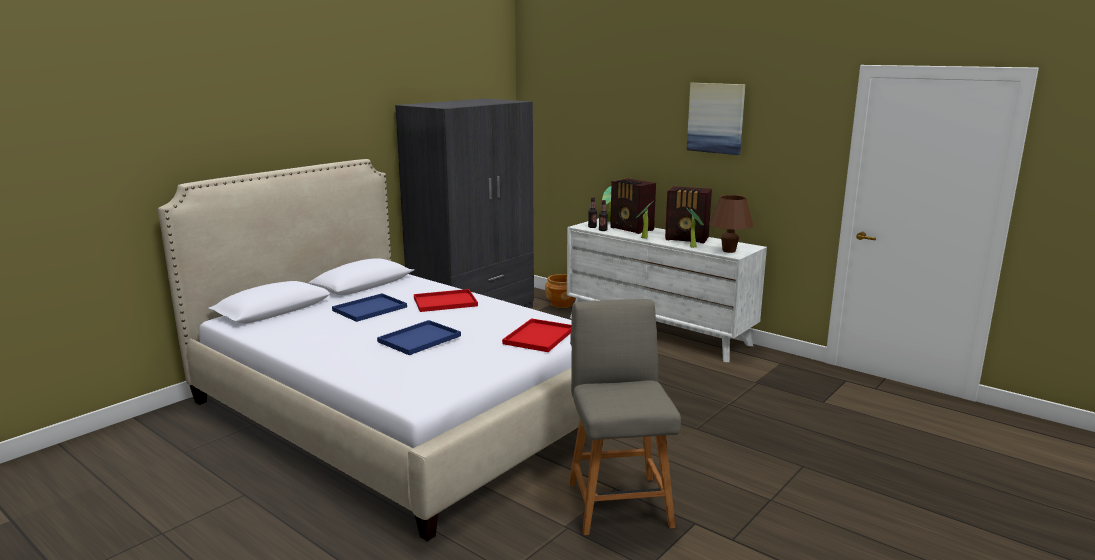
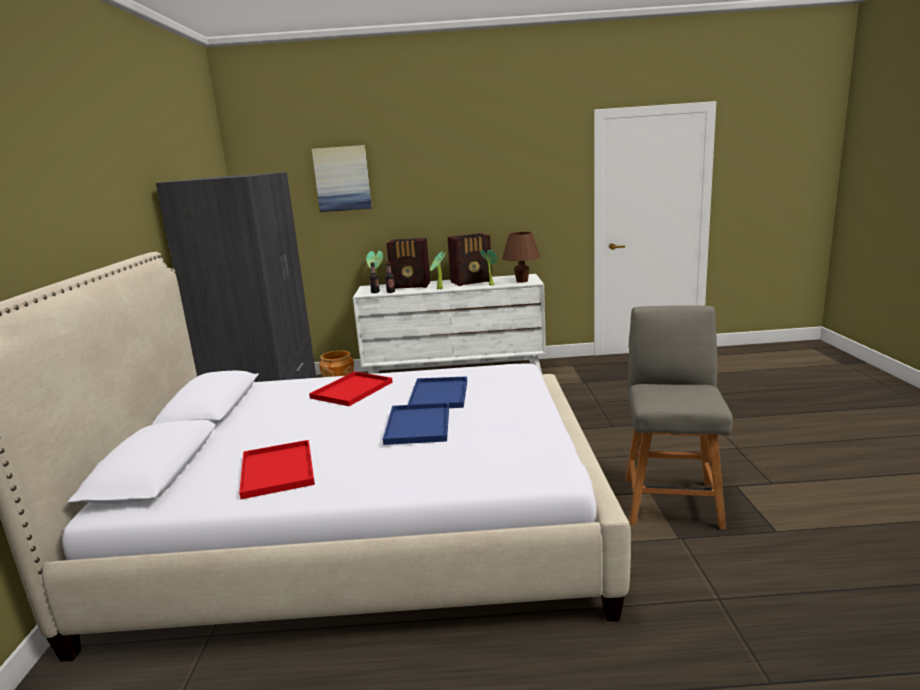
camera: 40 degrees left, 0 degrees up
(370, 308) = (285, 422): blue tray -> blue tray (438, 394)
(539, 337) = (510, 384): red tray -> red tray (278, 471)
(618, 502) = (671, 499): grey chair -> grey chair turned 60 degrees clockwise
(716, 118) = (473, 169): picture -> picture (342, 178)

